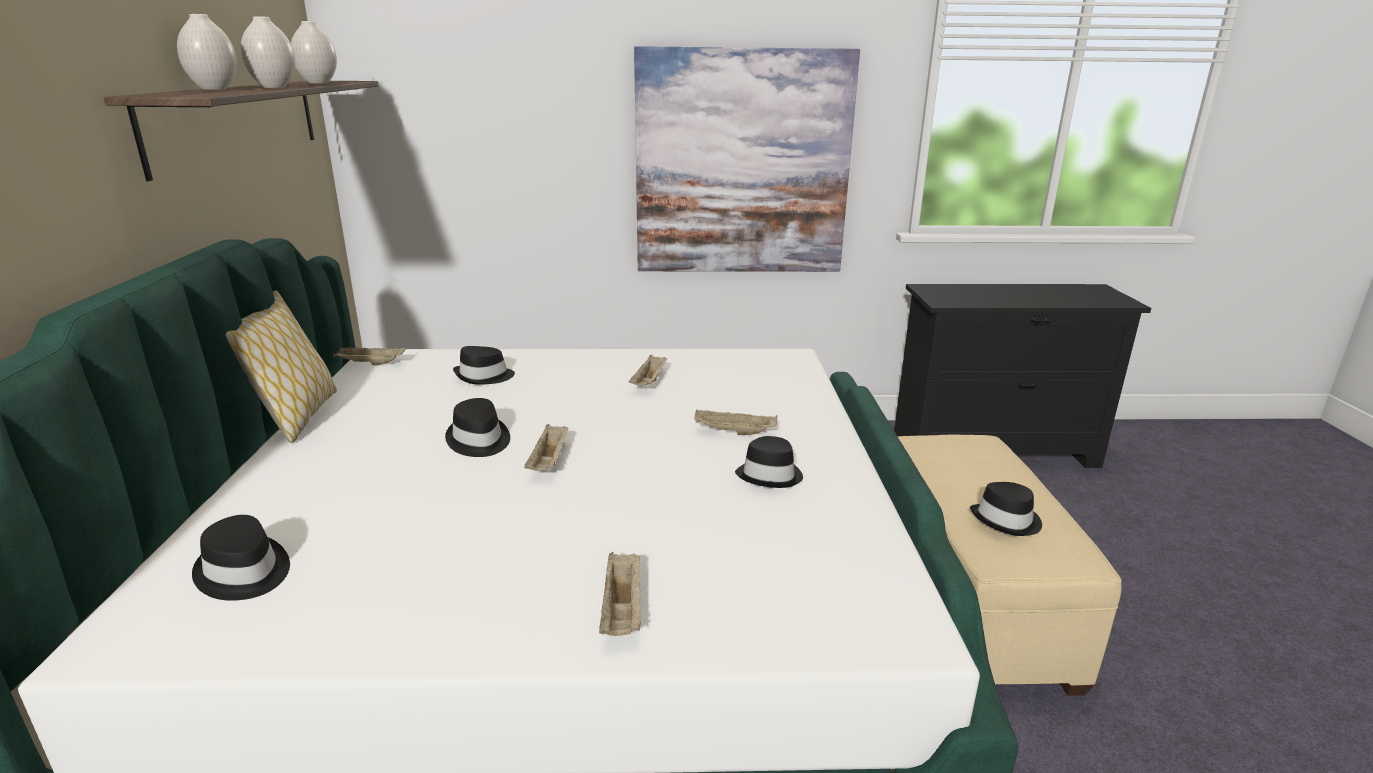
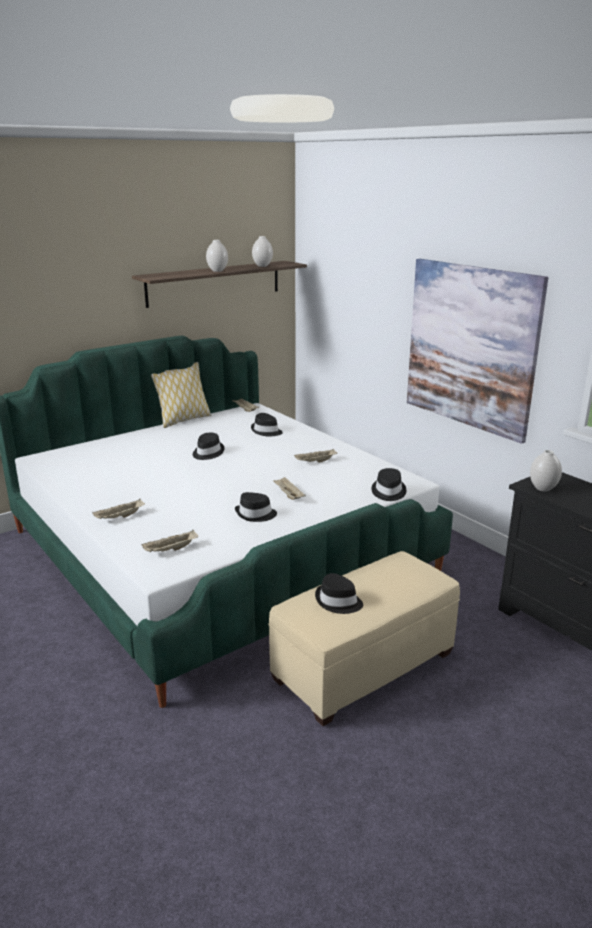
camera: 55 degrees right, 0 degrees up
(215, 89) = (191, 271): white vase -> white vase (543, 488)
(243, 573) = (83, 457): black hat -> black hat (388, 492)
(549, 462) = (207, 470): beige tray -> beige tray (170, 550)

